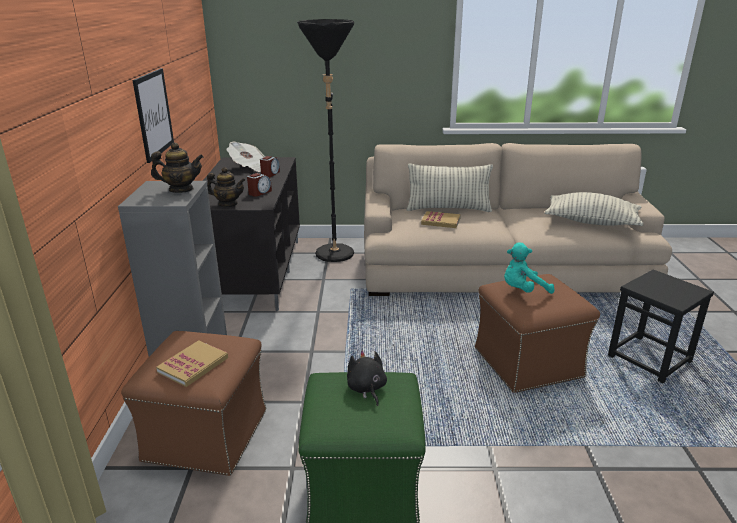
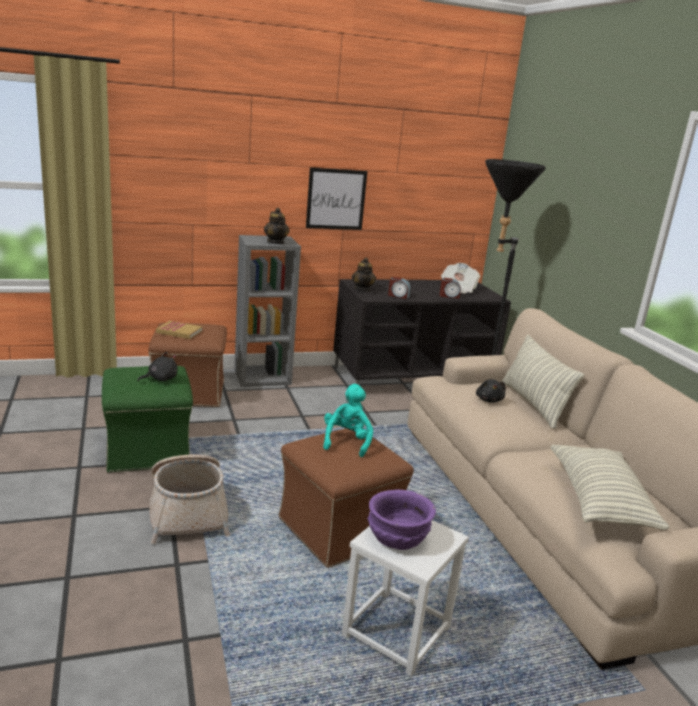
camera: 70 degrees right, 5 degrees down
(440, 221) = (489, 400): book -> black plush toy
(502, 454) = (188, 510): none -> basket
(523, 290) = (347, 441): turquoise plush toy -> turquoise plush toy turned 45 degrees clockwise
(650, 358) = (397, 632): black stool -> white stool
(668, 293) = (396, 537): none -> purple bowl

